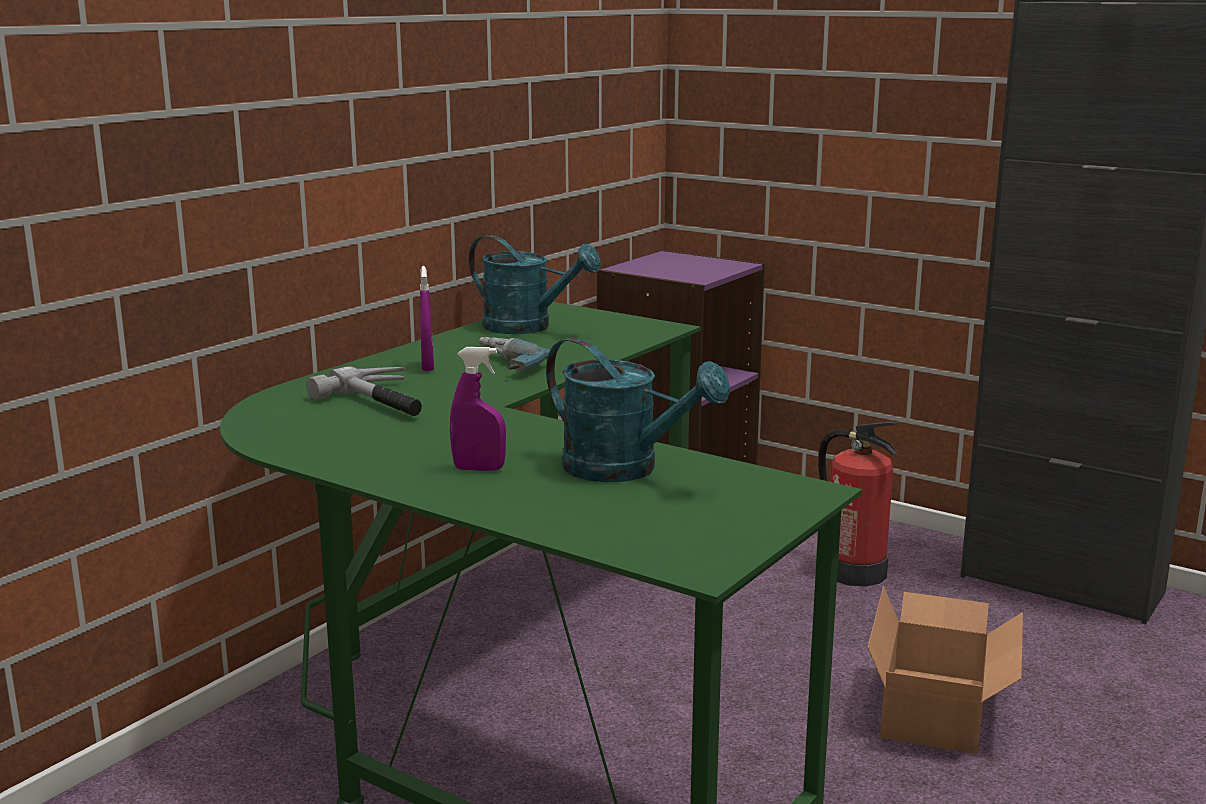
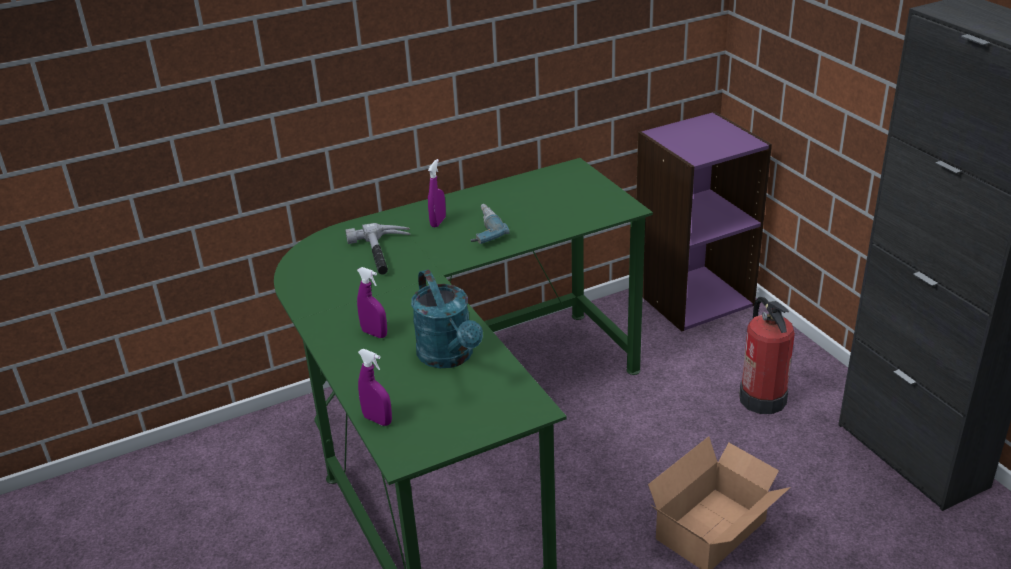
camera: 30 degrees right, 15 degrees up
(528, 327) = (537, 190): turquoise watering can -> none
(608, 543) = (377, 420): none -> purple spray bottle

